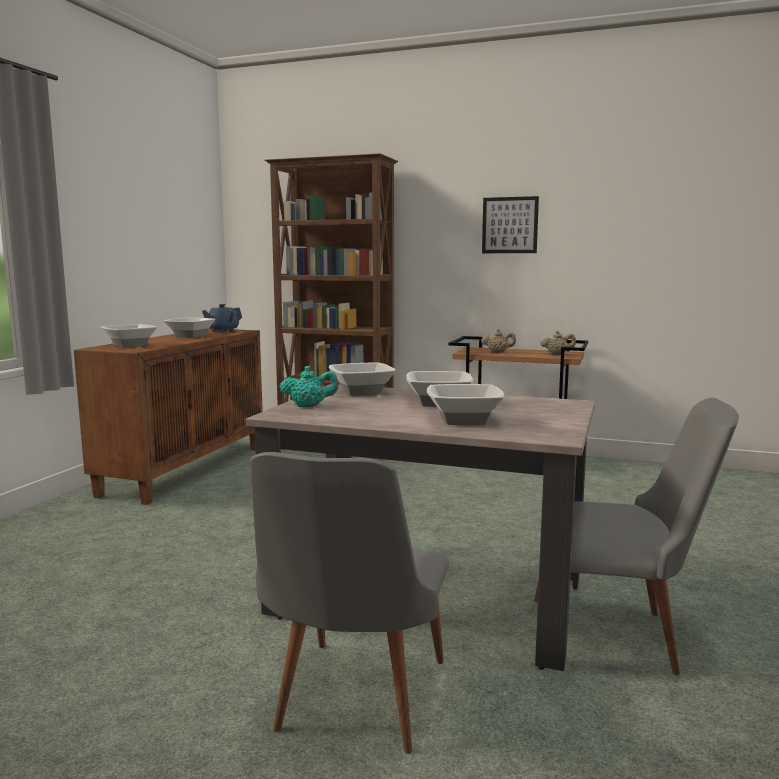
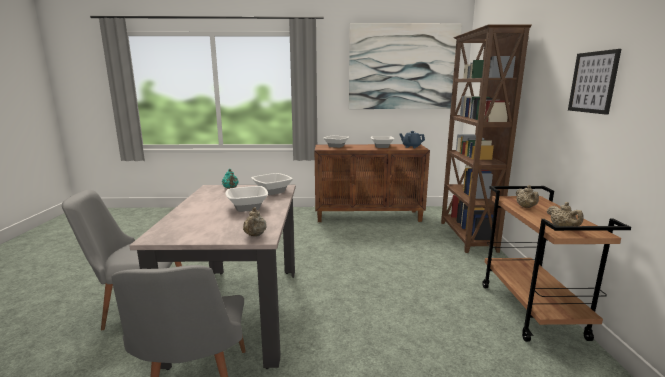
camera: 70 degrees right, 5 degrees up
(159, 198) = (403, 67): none -> picture
(463, 420) = (200, 216): bowl -> none
(564, 404) = (255, 235): none -> beige teapot

